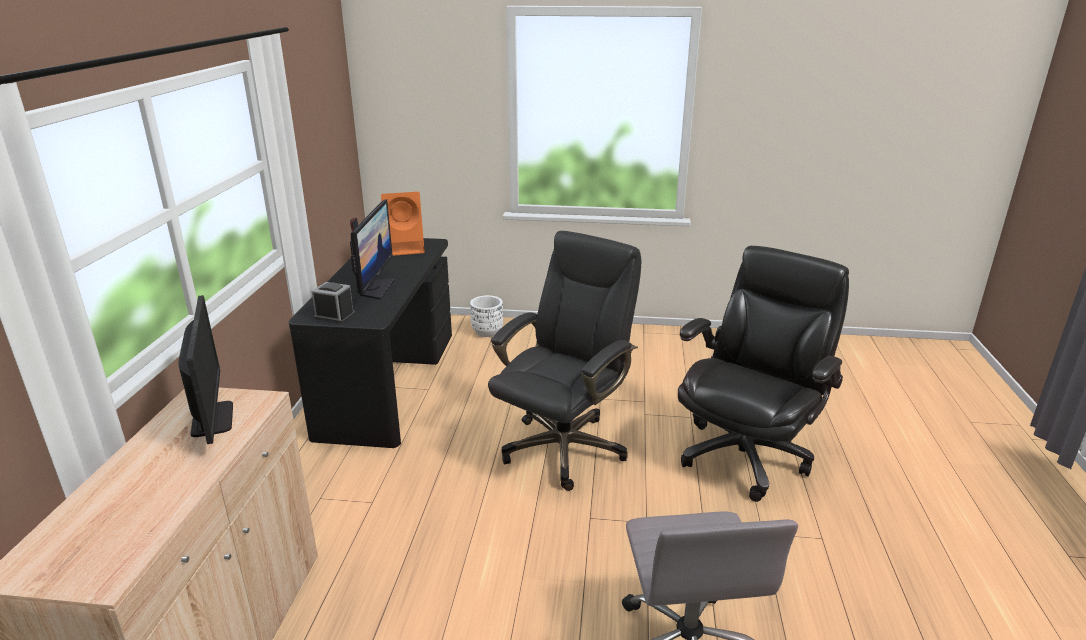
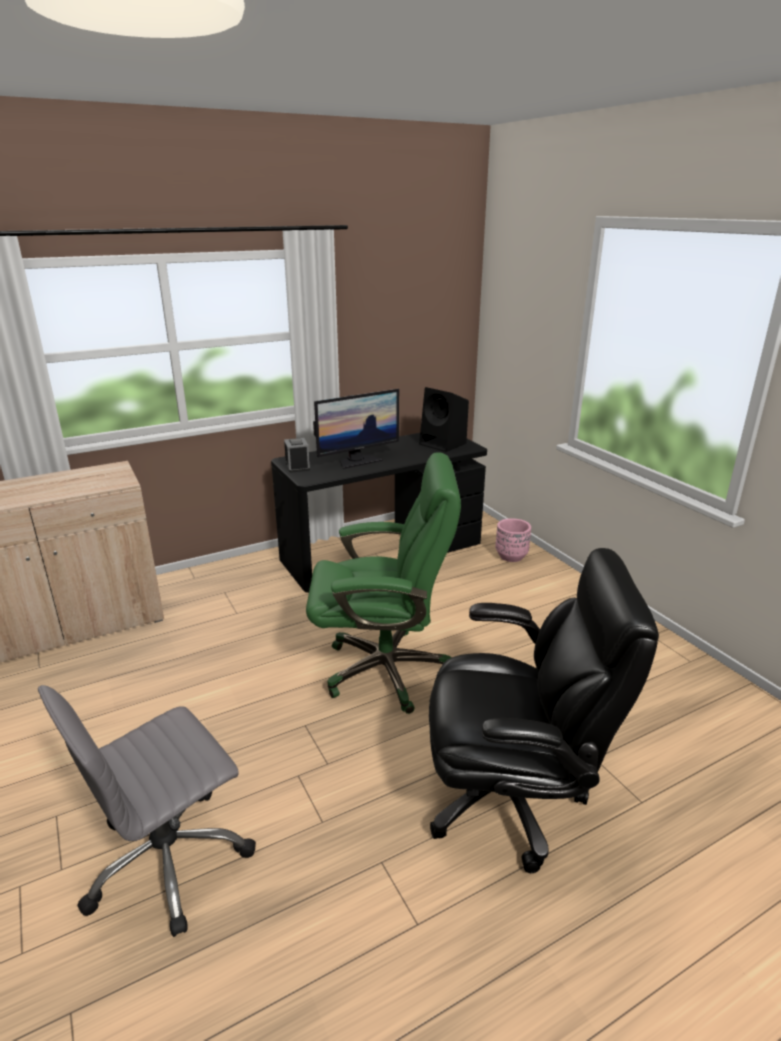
camera: 55 degrees right, 0 degrees up
(212, 419) = (91, 480): monitor -> none
(406, 248) = (444, 444): orange speaker -> black speaker
(487, 332) = (511, 556): white planter -> pink planter
(562, 451) = (383, 670): black office chair -> green office chair

